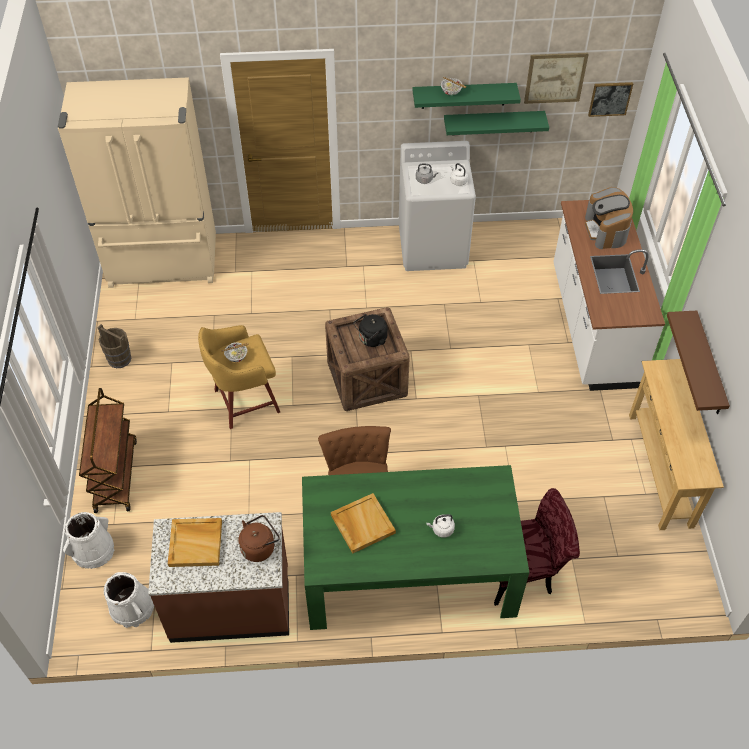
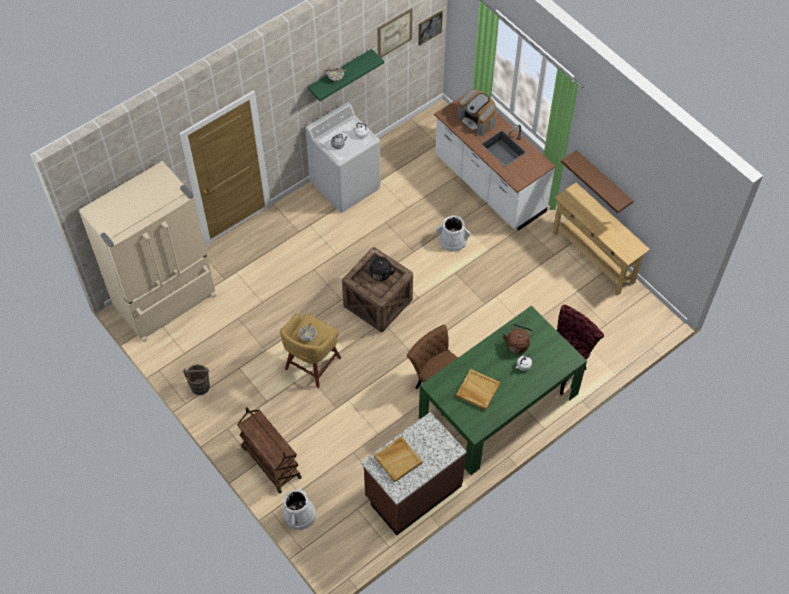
camera: 35 degrees left, 5 degrees up
(132, 607) = (355, 531): white bucket -> white bucket (452, 240)
(259, 547) = (435, 438): brown kettle -> brown kettle (517, 344)
(493, 123) = (361, 81): green shelf -> none

